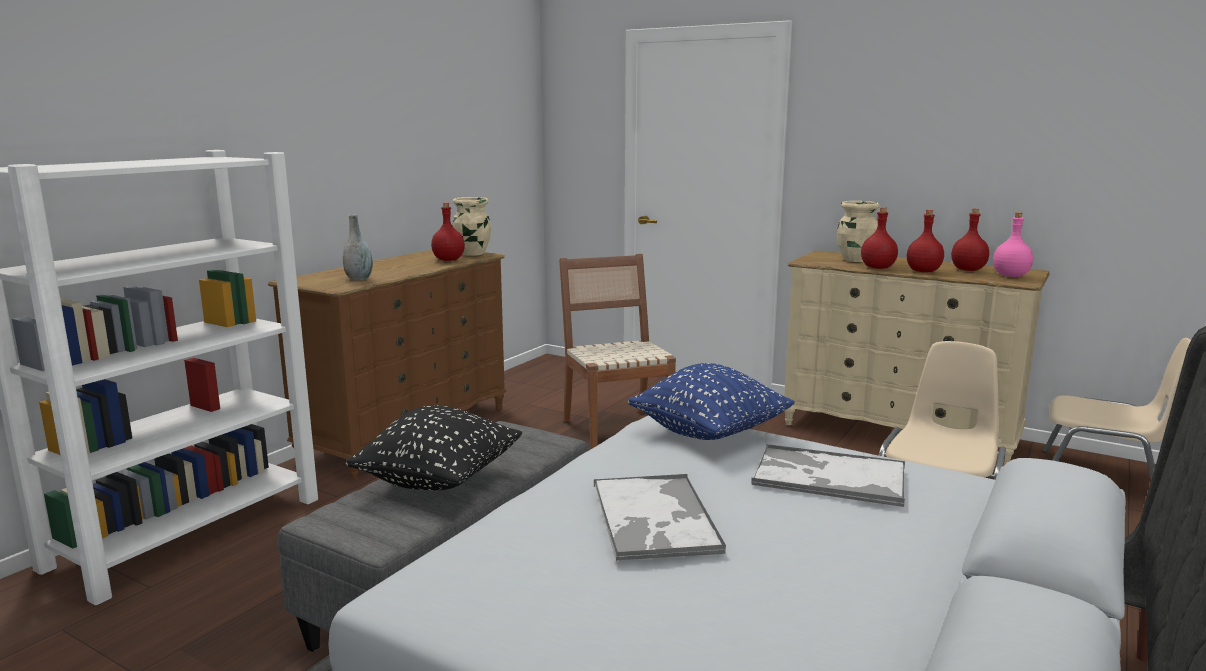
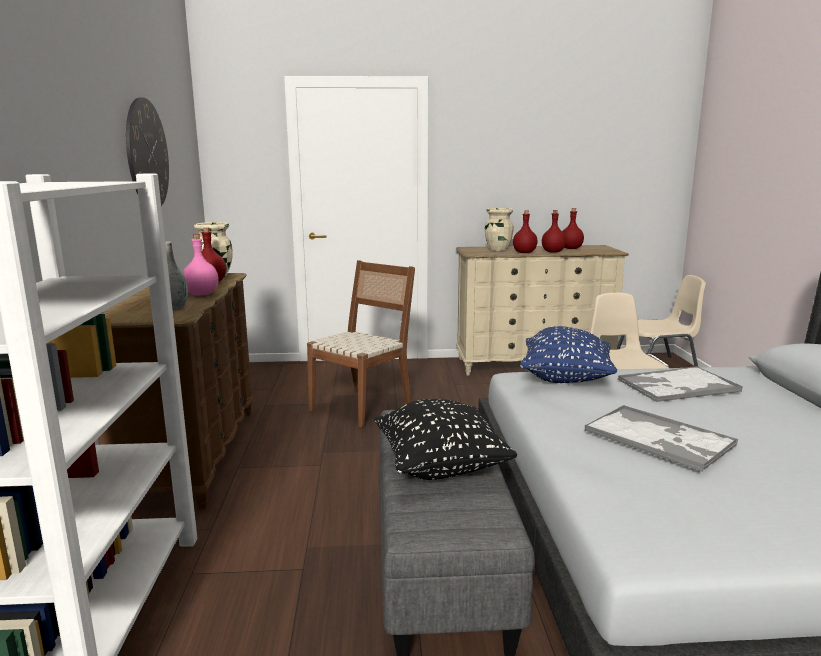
camera: 35 degrees left, 0 degrees up
(425, 125) = (147, 154): none -> wall clock
(616, 429) = (363, 406): chair -> chair turned 90 degrees clockwise
(1010, 276) = (599, 249): pink bottle -> pink bottle (202, 294)

